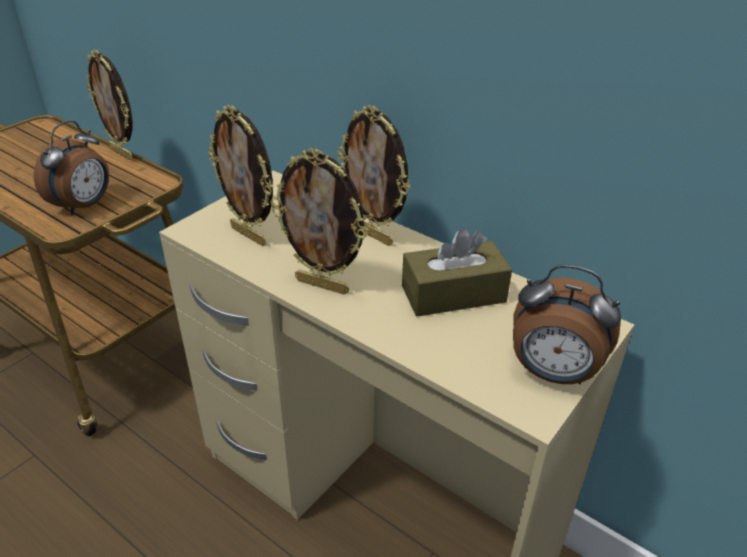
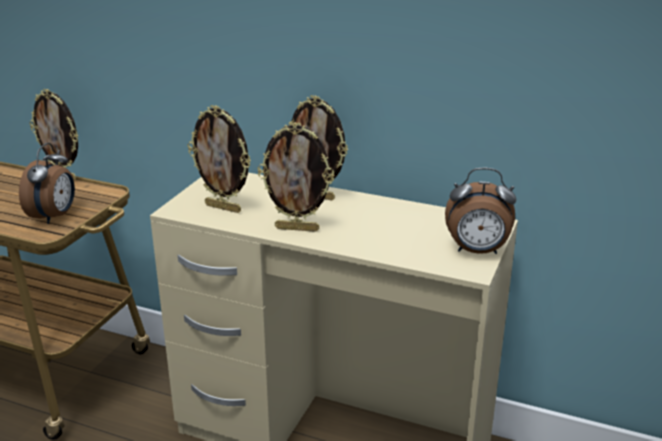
camera: 15 degrees left, 10 degrees down
(453, 294) = (392, 220): brown tissue box -> none

